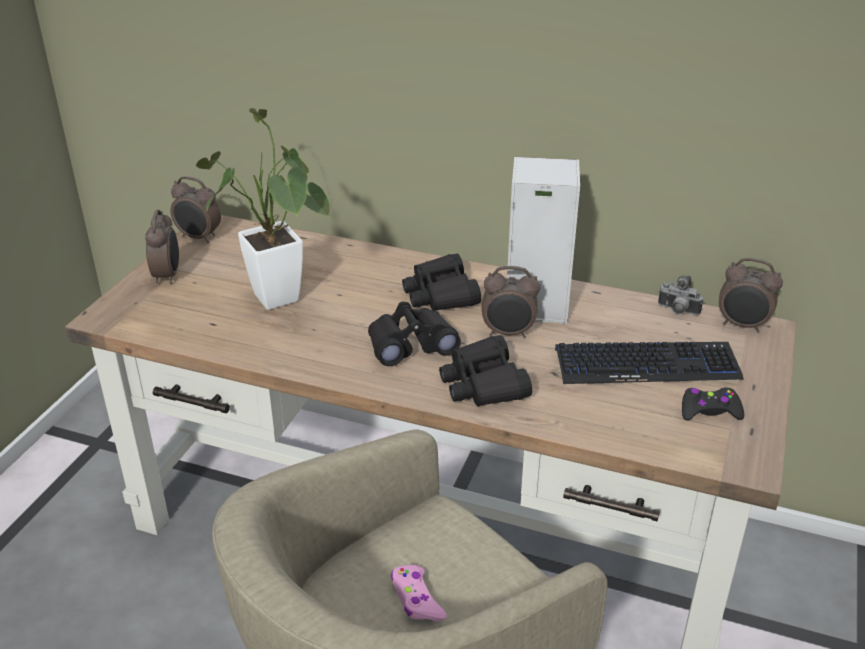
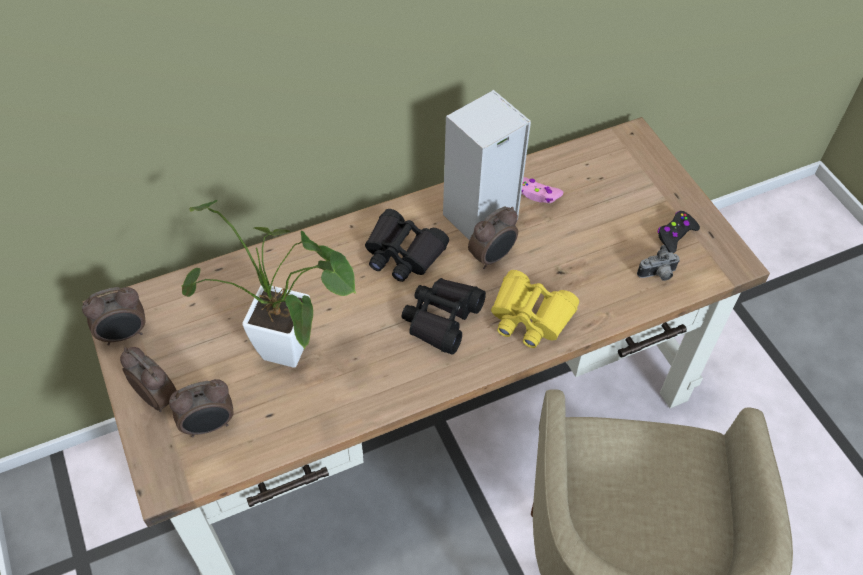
camera: 45 degrees left, 20 degrees up
(416, 599) = (653, 510): pink game controller -> pink game controller (537, 194)
(483, 383) = (530, 316): black binoculars -> yellow binoculars
(646, 365) = (603, 222): keyboard -> none
(677, 311) = (569, 157): camera -> camera (657, 275)
(742, 326) = (618, 144): alarm clock -> alarm clock (209, 425)

